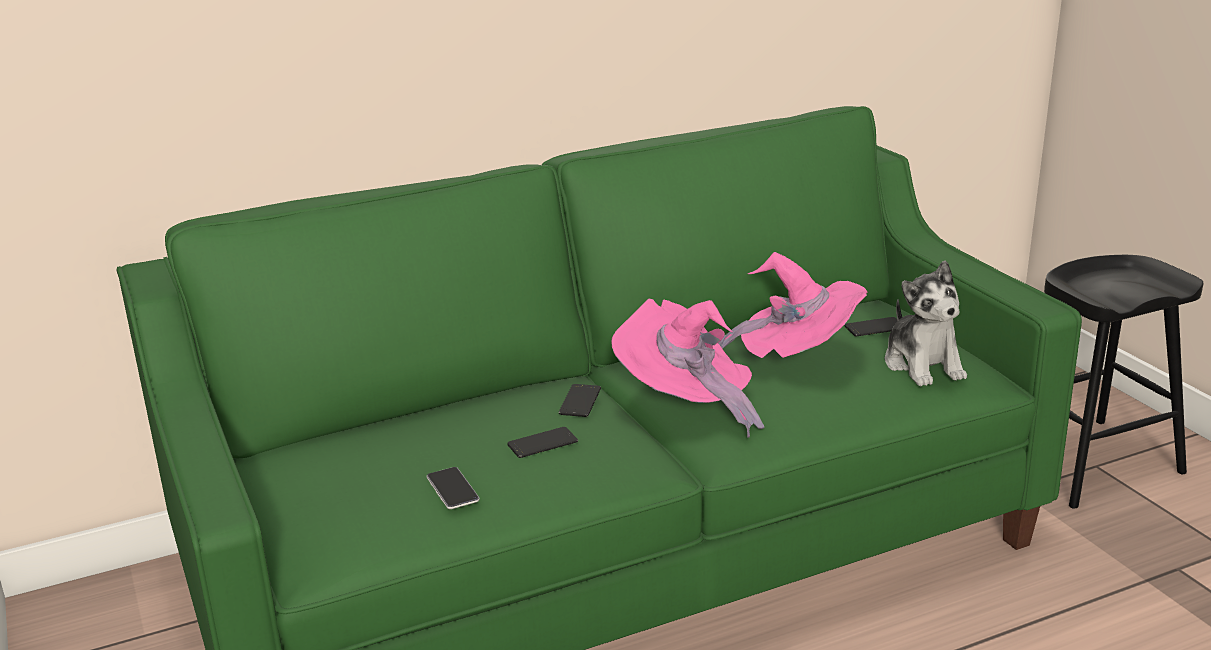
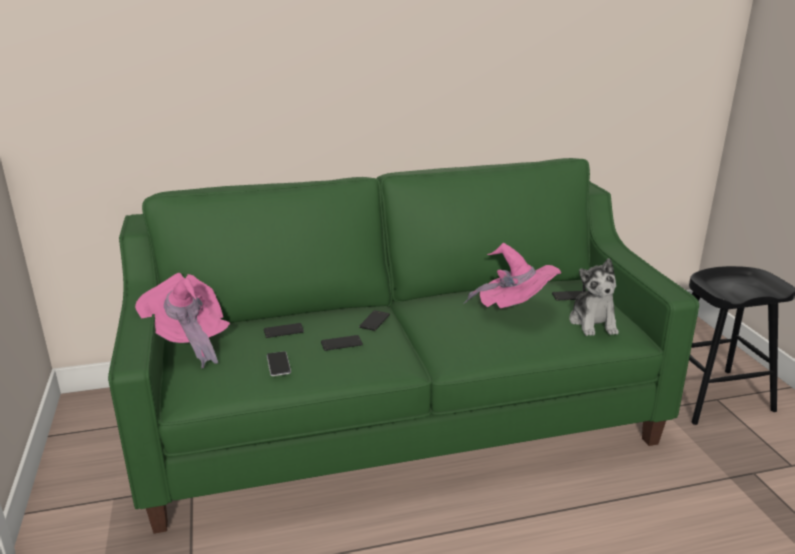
camera: 10 degrees right, 0 degrees up
(436, 435) = (283, 331): none -> phone
(686, 403) = (437, 329): pink hat -> pink hat (188, 341)

